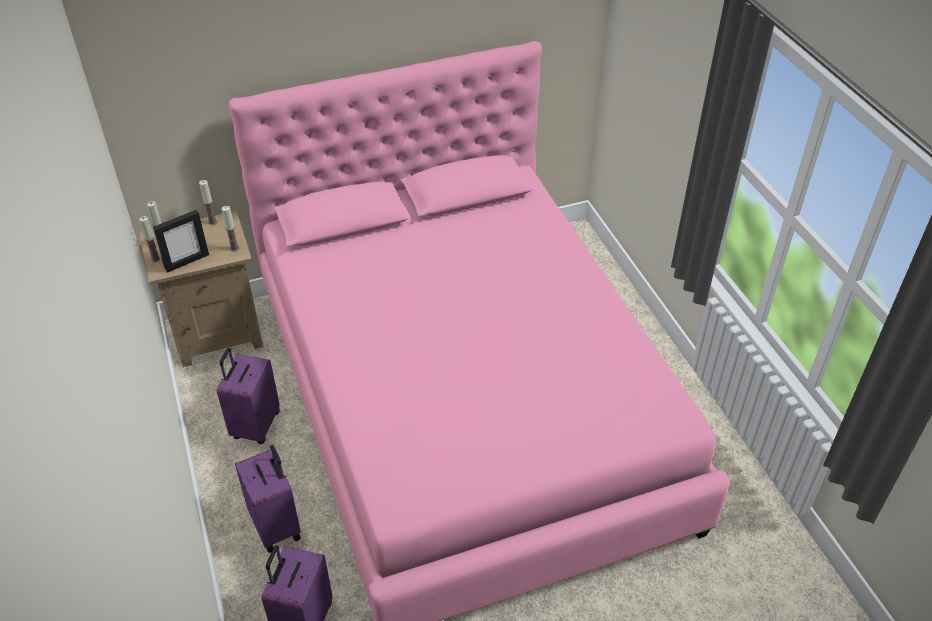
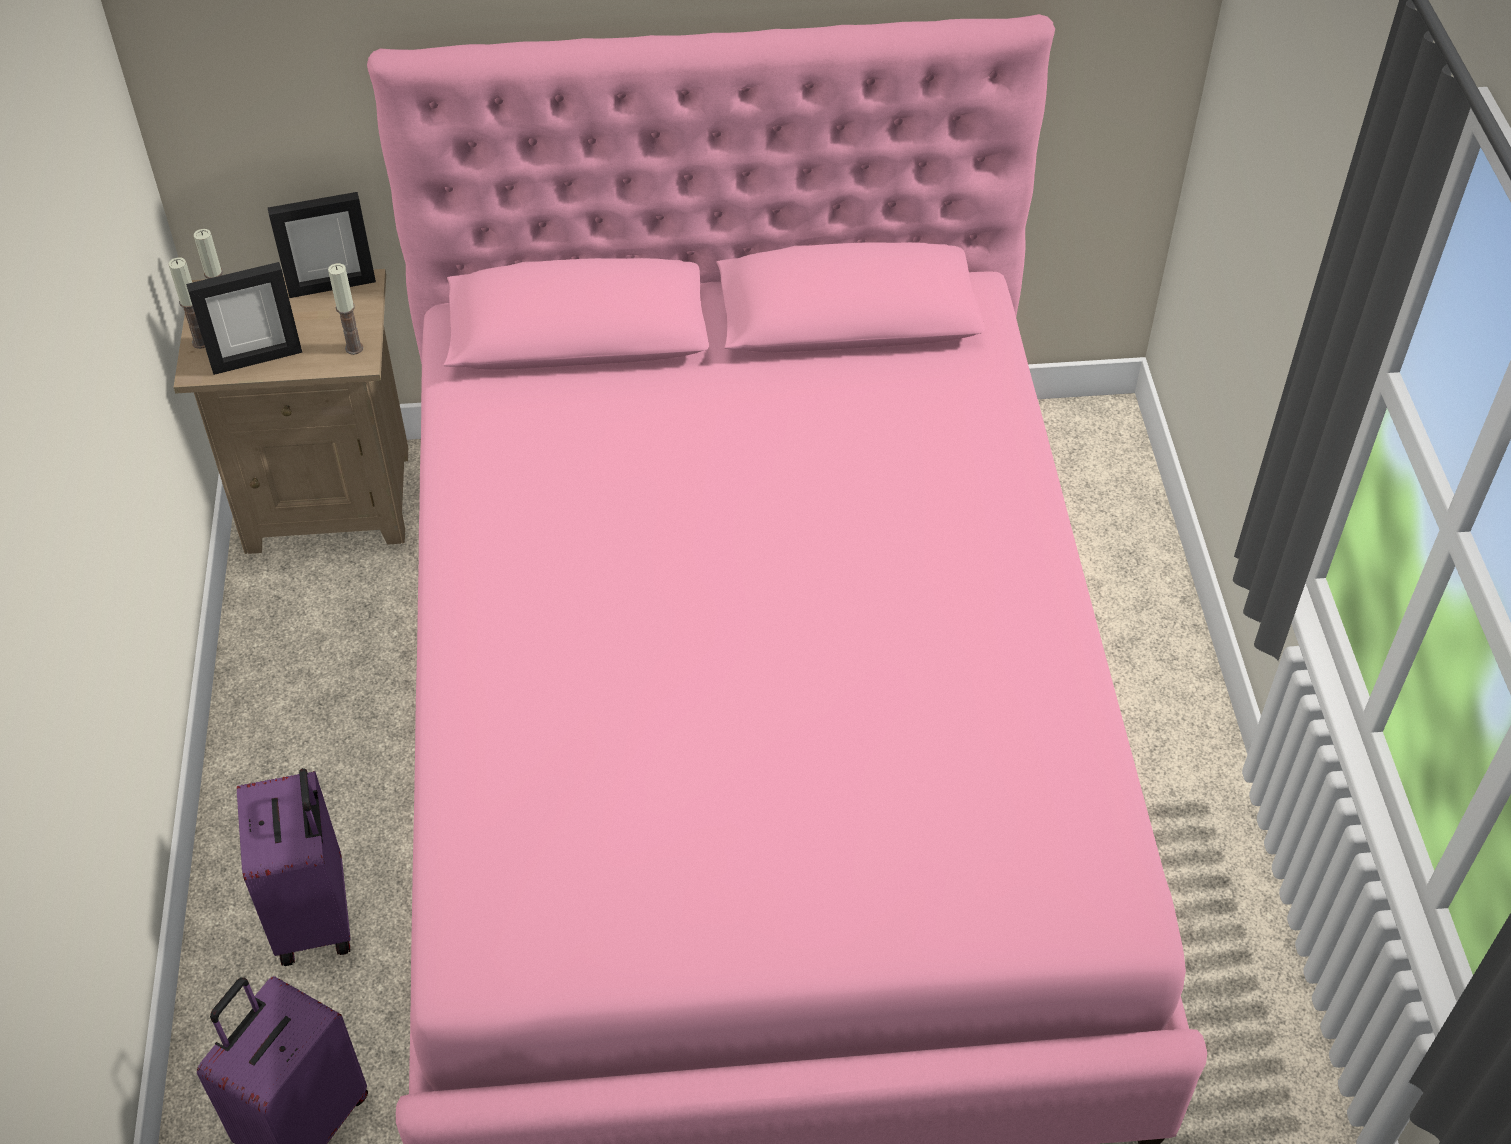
camera: 15 degrees right, 5 degrees up
(212, 222) = (331, 285): candle -> picture frame
(255, 425) = (339, 701): purple suitcase -> none

